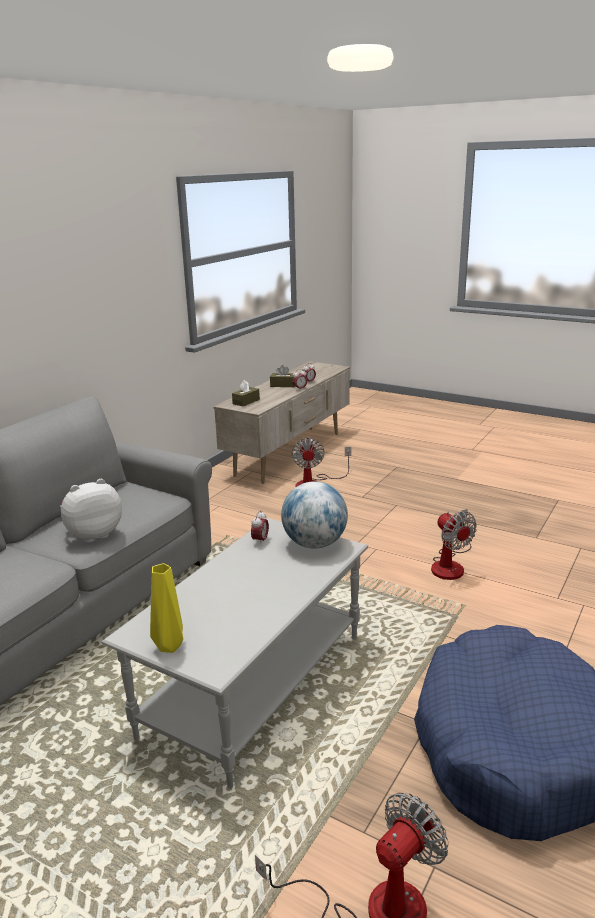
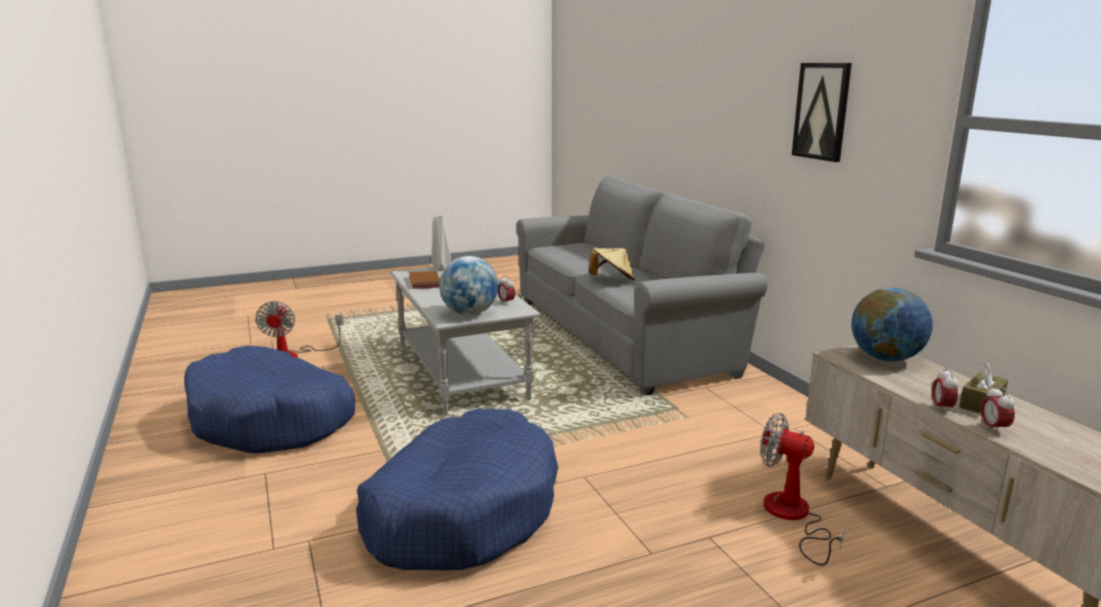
camera: 125 degrees right, 5 degrees down
(93, 535) = (612, 280): plush toy -> beige hat
(99, 282) = (822, 111): none -> picture
(171, 646) = (441, 269): yellow vase -> grey vase
(246, 401) = (886, 358): brown tissue box -> globe
(246, 623) = (425, 282): none -> brown book
(450, 564) = (462, 510): fan -> blue dog bed

